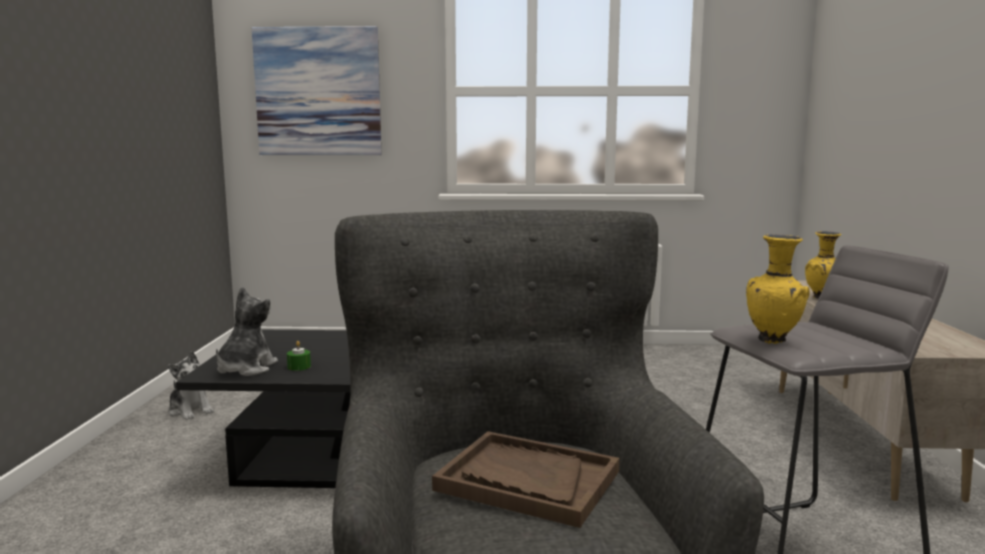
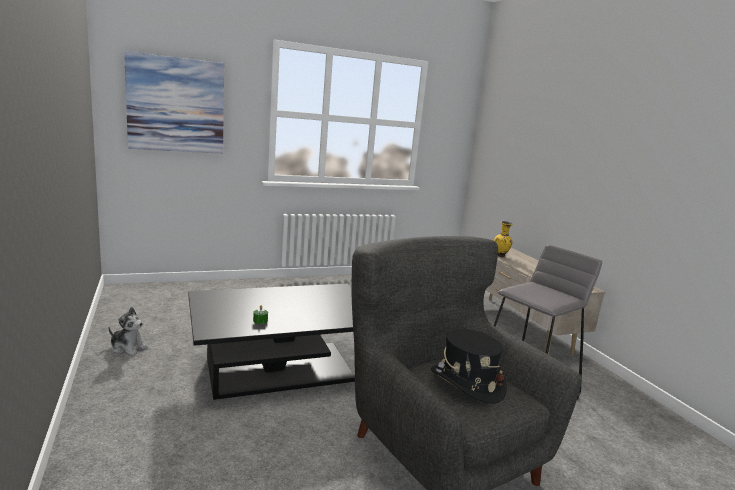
camera: 25 degrees left, 5 degrees up
(245, 369) = (228, 325): plush toy -> none
(527, 481) = (466, 382): brown tray -> black hat
(774, 341) = (534, 297): yellow vase -> none

